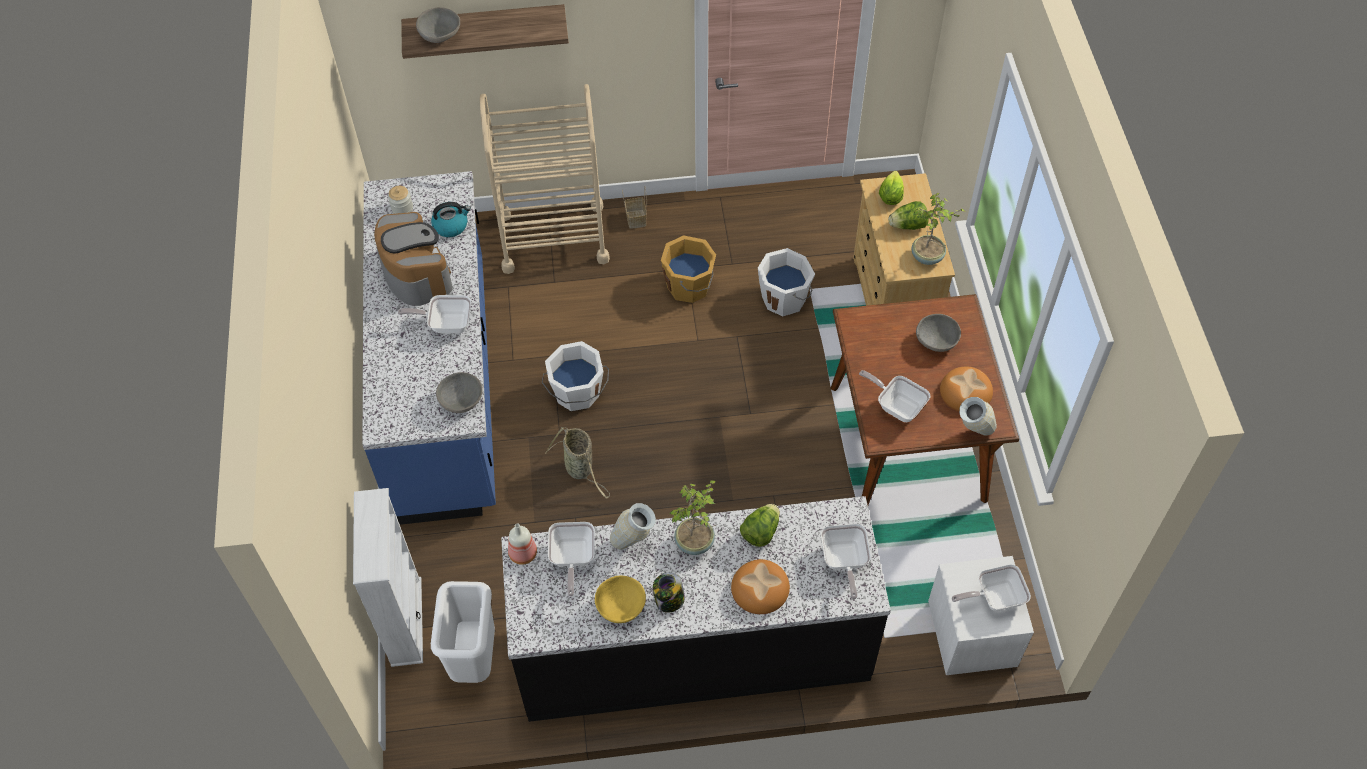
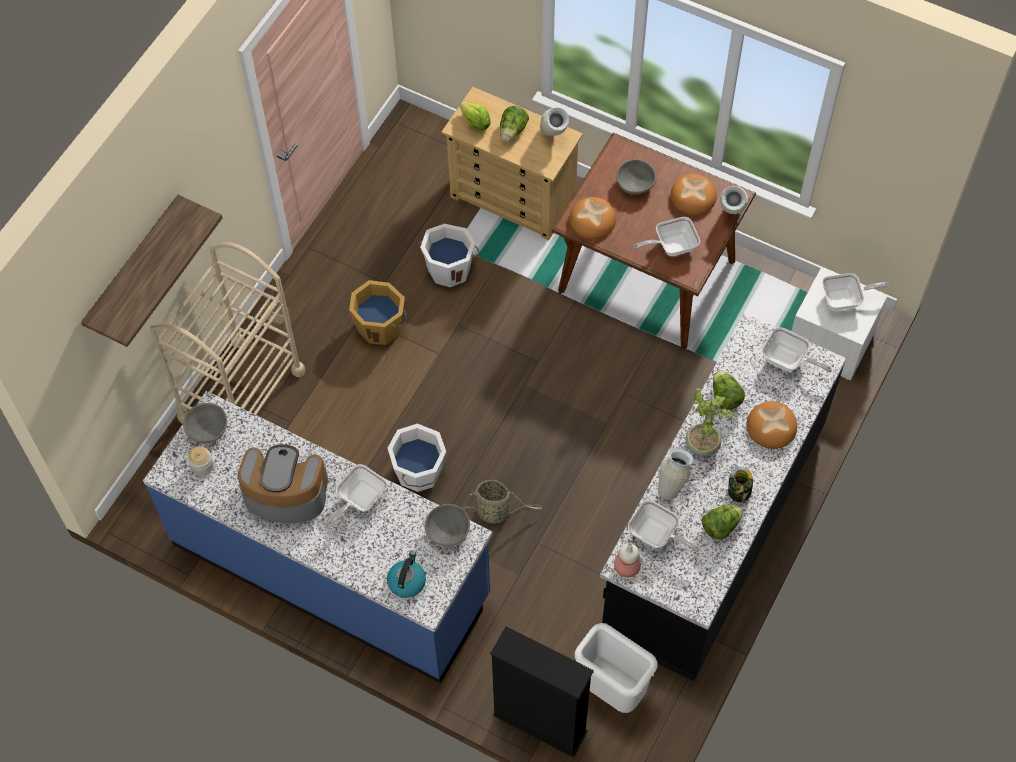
camera: 55 degrees left, 5 degrees up
(406, 621) = (539, 724): white bookcase -> black bookcase
(439, 35) = (130, 304): grey bowl -> grey bowl (207, 430)
(451, 226) = (255, 439): kettle -> kettle (407, 581)
(620, 606) = (720, 526): yellow bowl -> lettuce
(868, 332) = (592, 220): none -> bread
(927, 257) = (553, 139): potted plant -> vase
(994, 597) = (845, 300): frying pan -> frying pan turned 120 degrees counterclockwise

